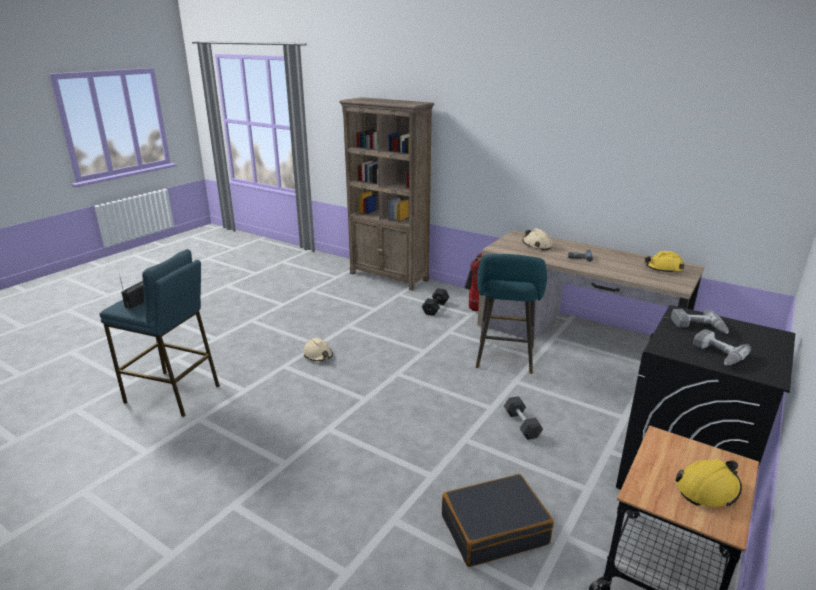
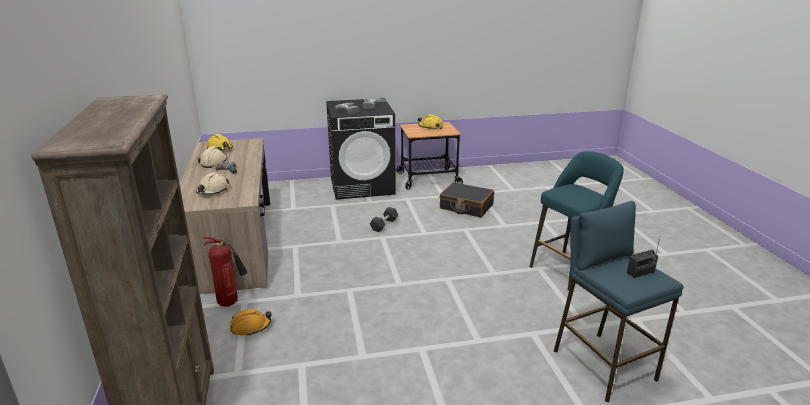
camera: 135 degrees left, 0 degrees up
(318, 355) = (435, 335): beige hard hat -> beige hard hat (213, 162)
(436, 308) = (250, 327): black dumbbell -> orange hard hat
(504, 359) = (313, 255): turquoise stool -> turquoise stool (569, 269)

